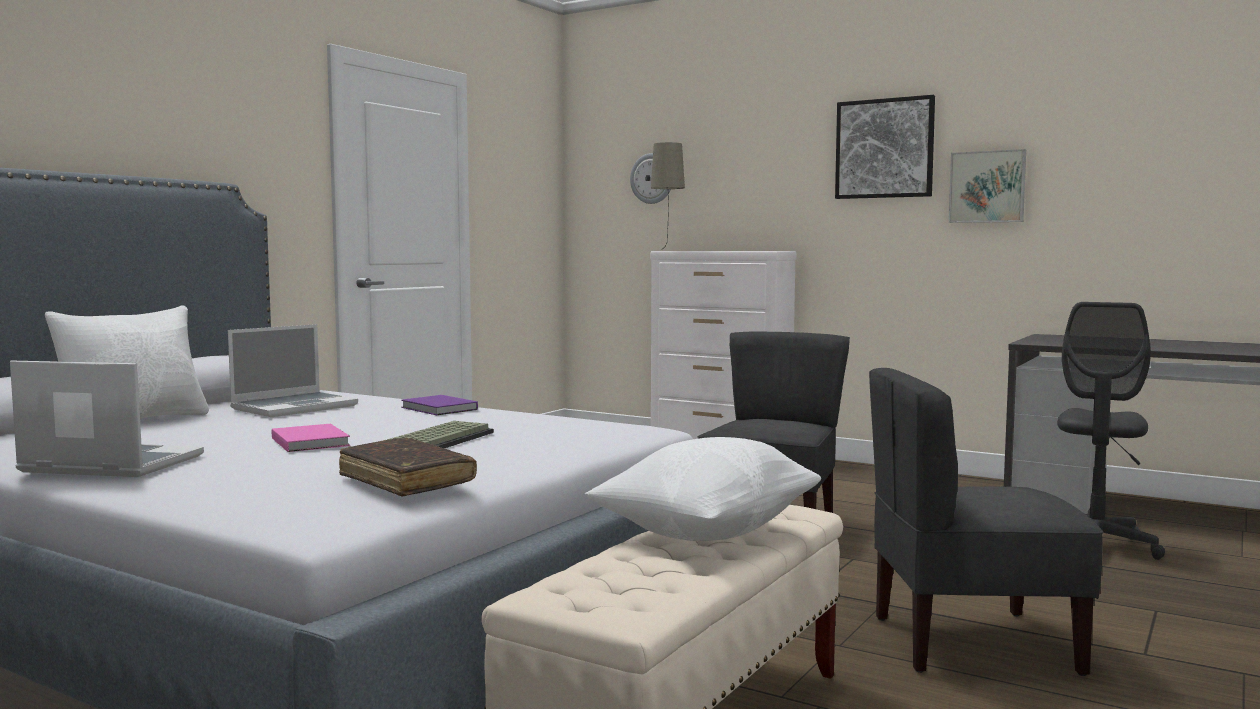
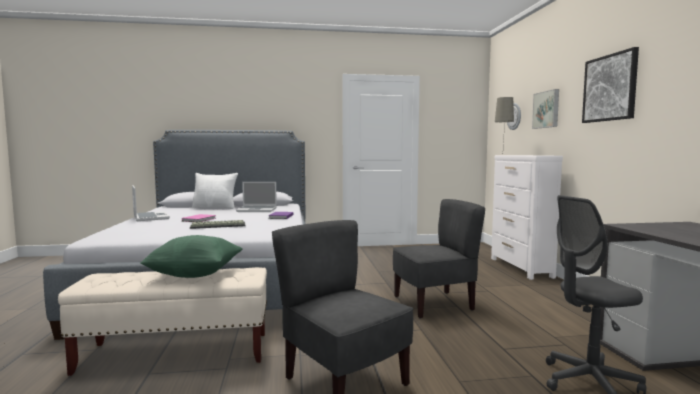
camera: 50 degrees right, 0 degrees up
(406, 480) = (147, 233): brown book -> none
(706, 533) = (195, 274): white pillow -> green pillow
(987, 187) = (667, 109): picture -> picture (547, 109)

